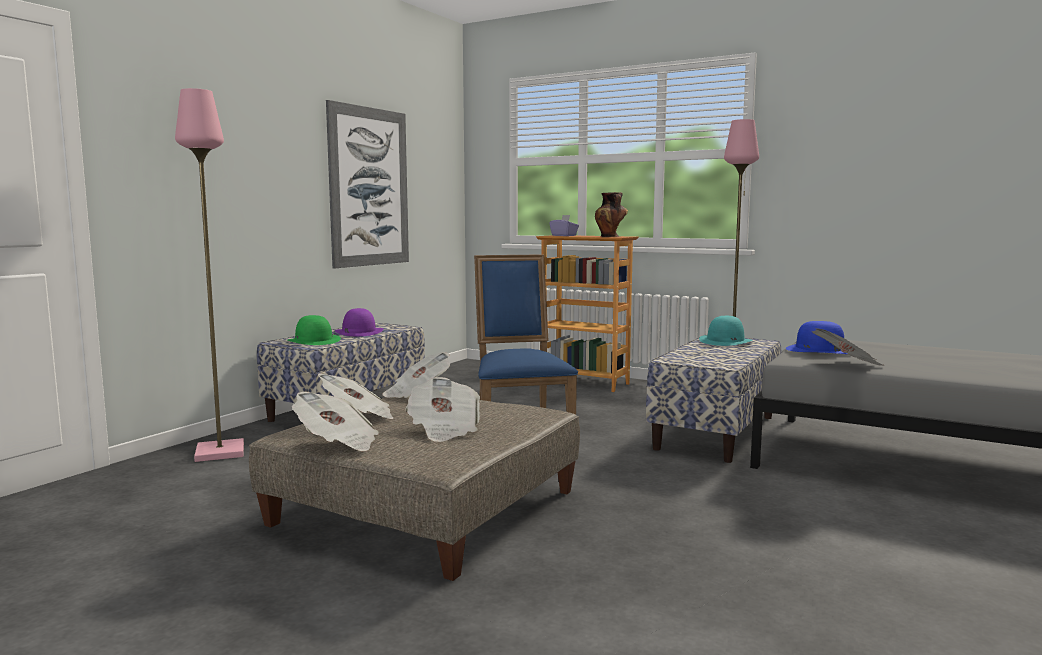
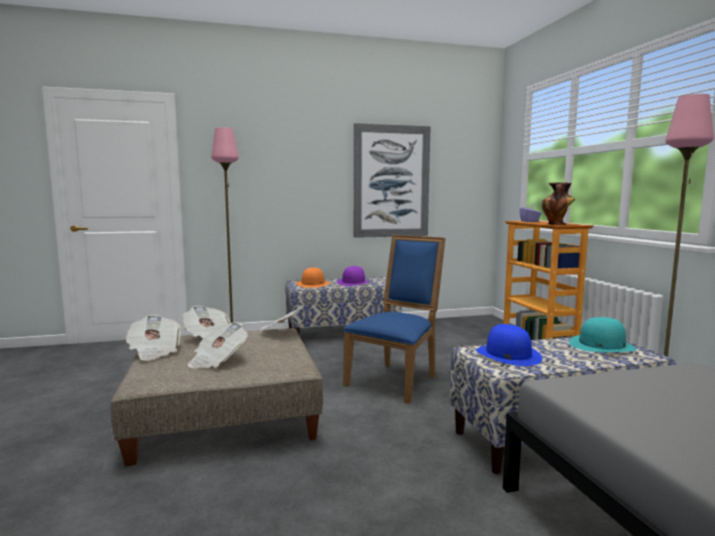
camera: 45 degrees right, 0 degrees up
(314, 340) = (313, 284): green hat -> orange hat
(819, 350) = (639, 382): blue hat -> blue hat (508, 354)
(847, 365) = (605, 411): newspaper -> none

